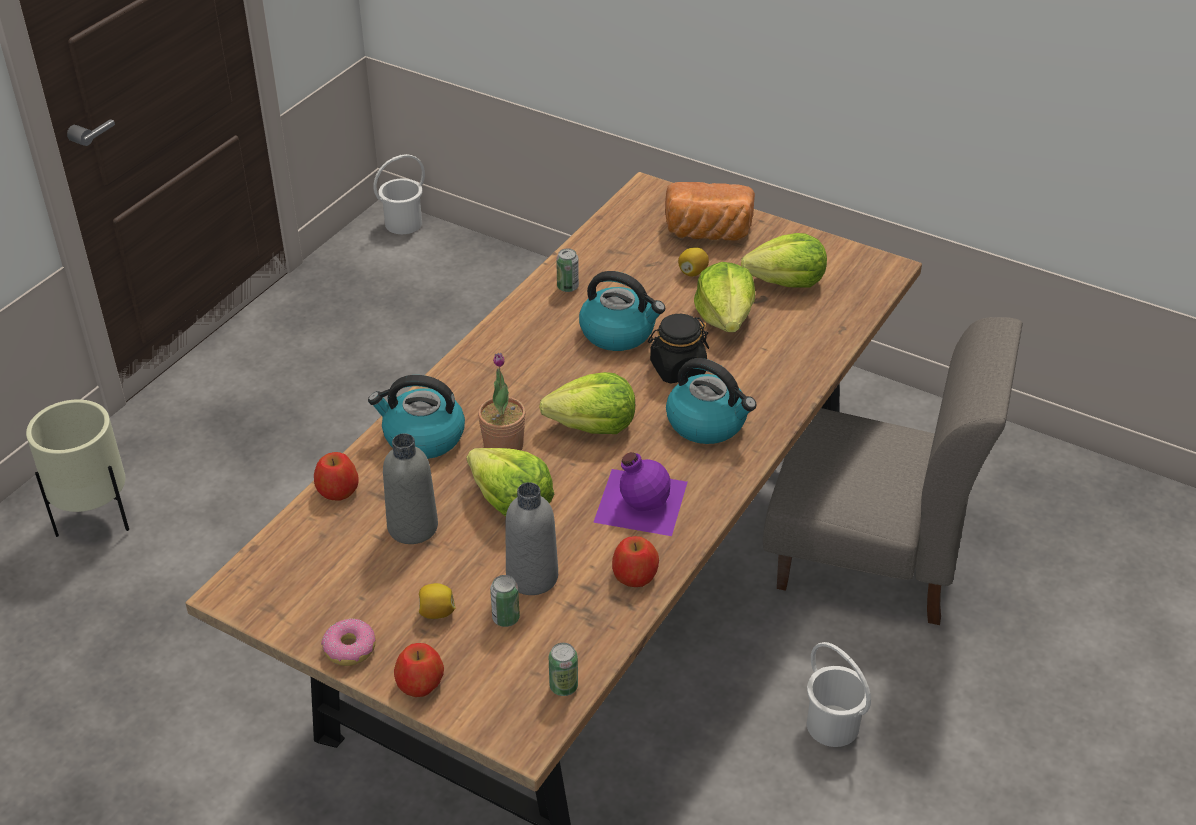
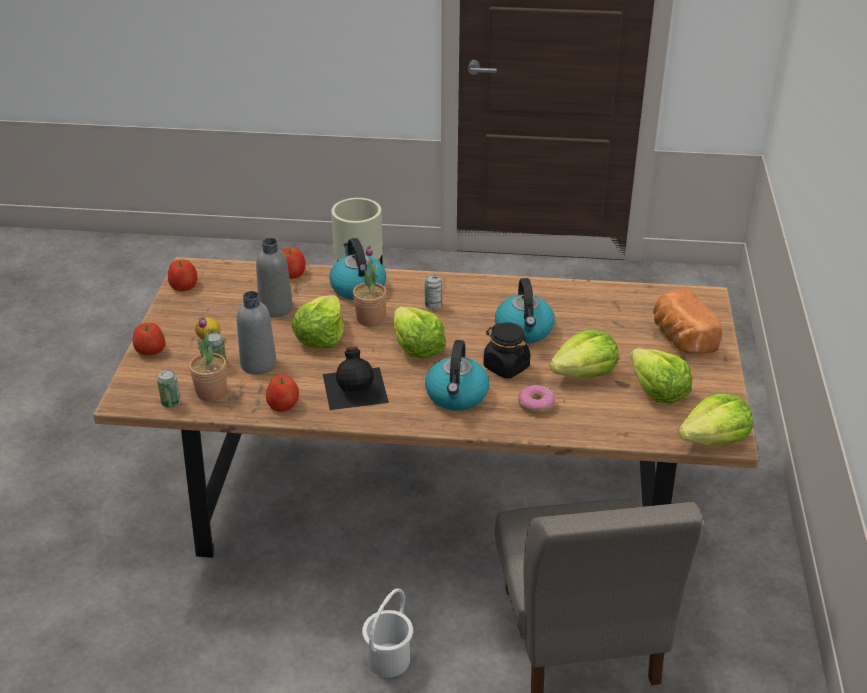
camera: 65 degrees right, 5 degrees down
(277, 609) = (184, 285): none -> apple
(350, 649) = (165, 318): donut -> donut (535, 405)
(404, 224) = (723, 285): white bucket -> none
(565, 639) = (211, 392): none -> potted plant
(567, 287) = (555, 296): can -> can (433, 305)
(640, 500) = (356, 387): purple bottle -> black bottle
(692, 272) = (625, 344): lemon -> none
(881, 276) = (714, 439): none -> lettuce

